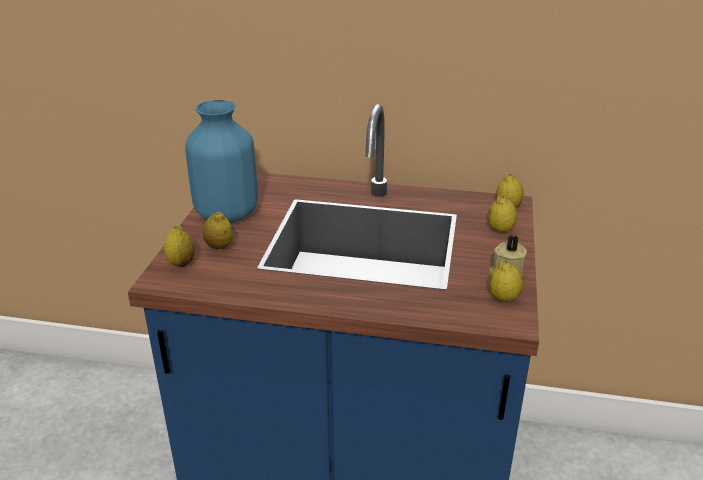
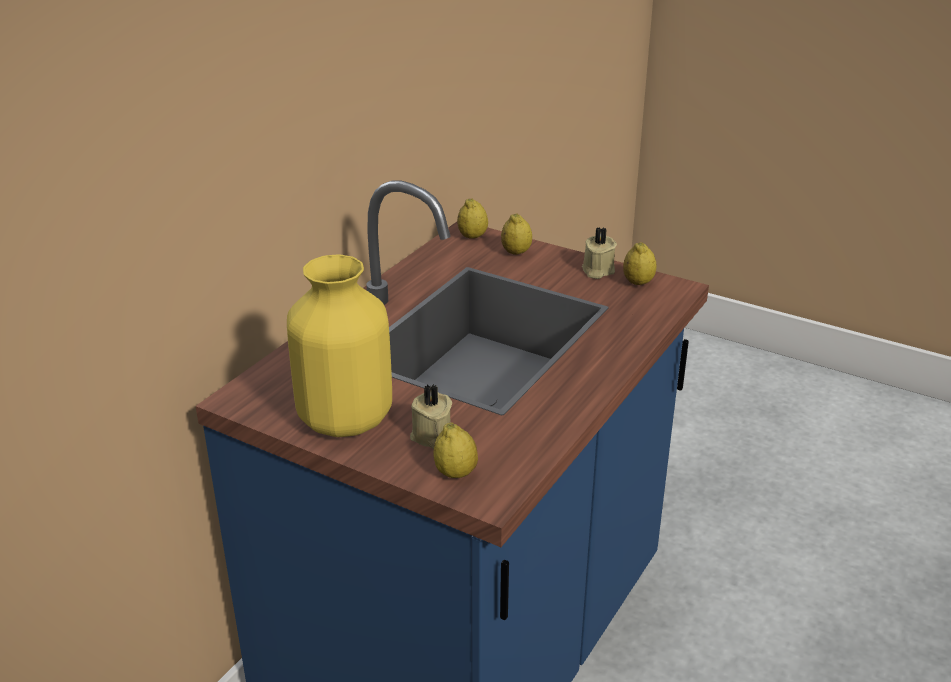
camera: 70 degrees left, 0 degrees up
(219, 247) = (432, 437): lemon -> beige candle
(228, 214) = (346, 418): blue vase -> yellow vase

